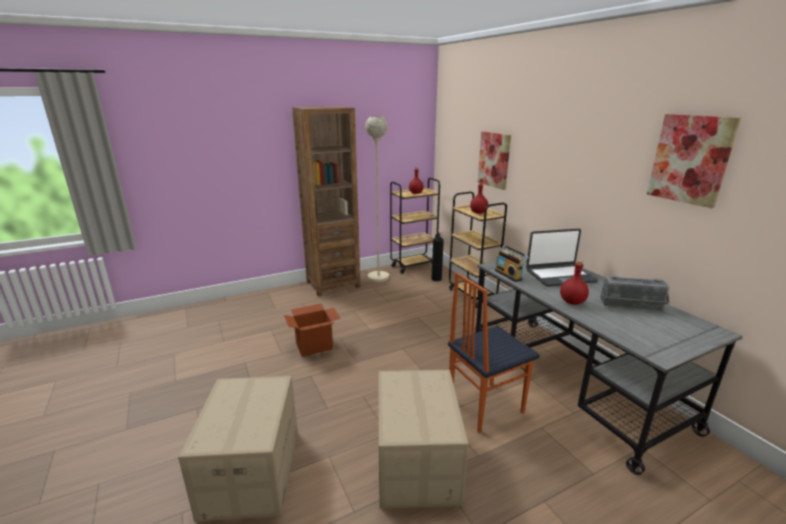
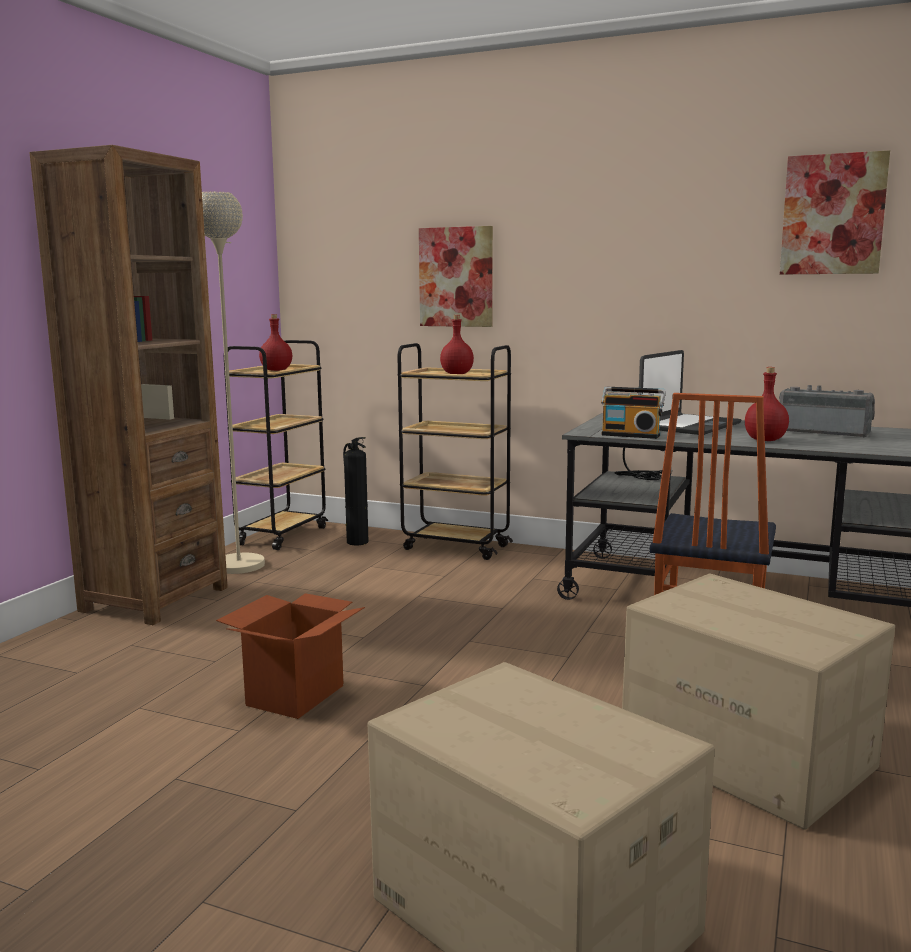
camera: 40 degrees left, 10 degrees down
(631, 306) = (824, 432): radio -> radio turned 120 degrees counterclockwise

